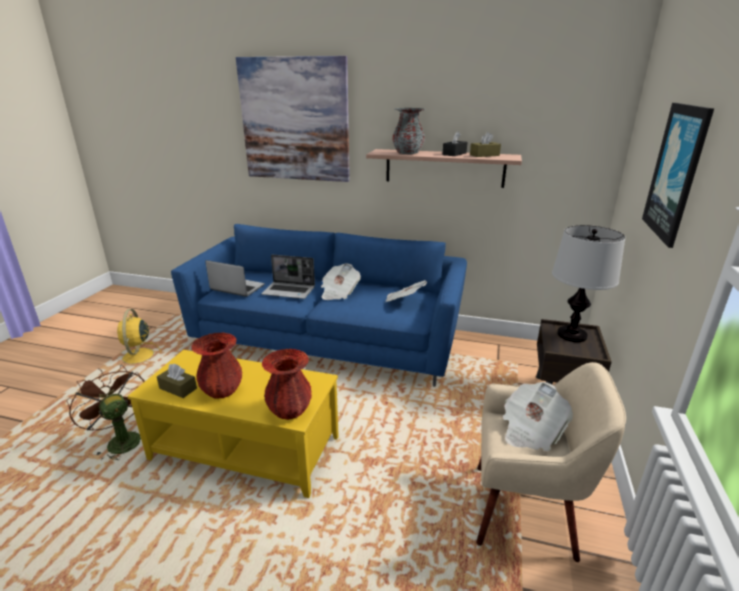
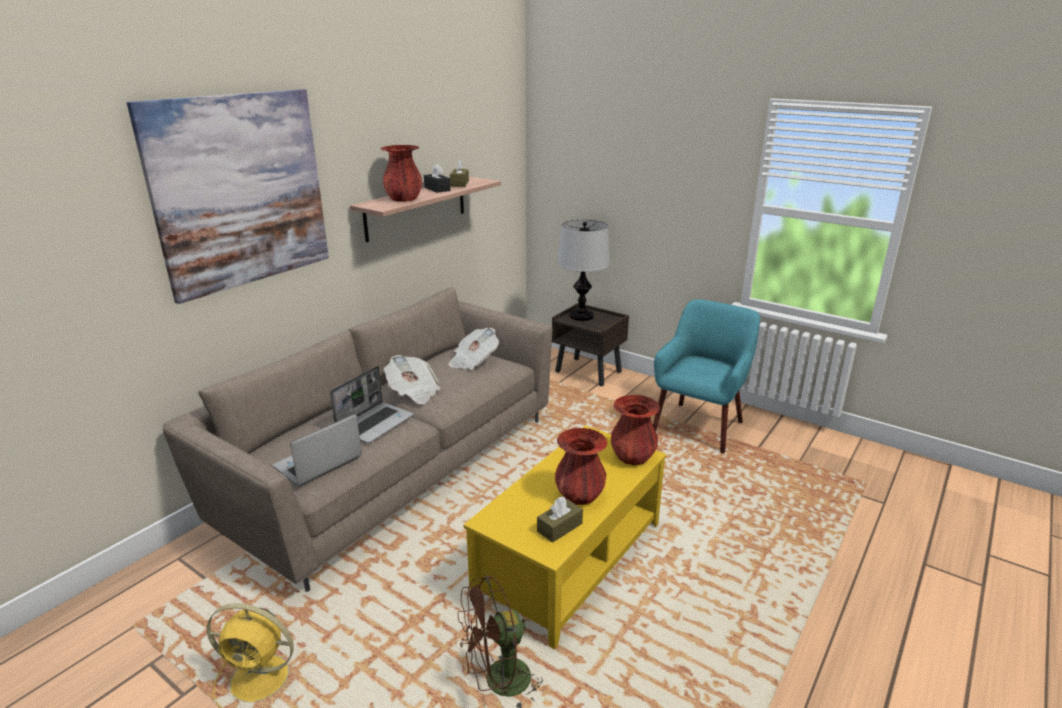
camera: 70 degrees left, 0 degrees up
(327, 341) = (394, 469): blue sofa -> beige sofa
(408, 153) = (403, 199): grey vase -> red vase
(525, 511) = (699, 426): beige armchair -> turquoise armchair
(531, 430) = (694, 364): newspaper -> none
(676, 172) = (652, 164): picture -> none

